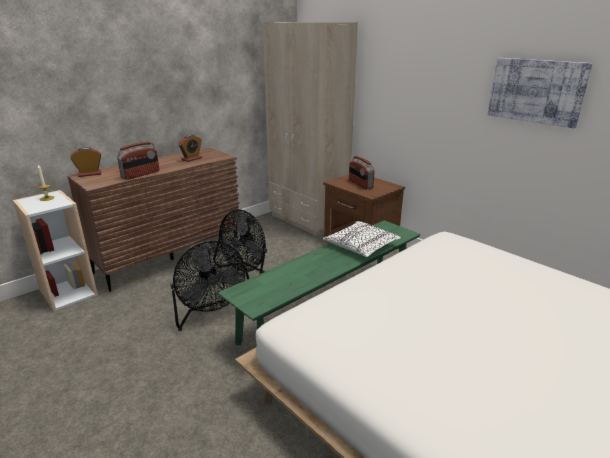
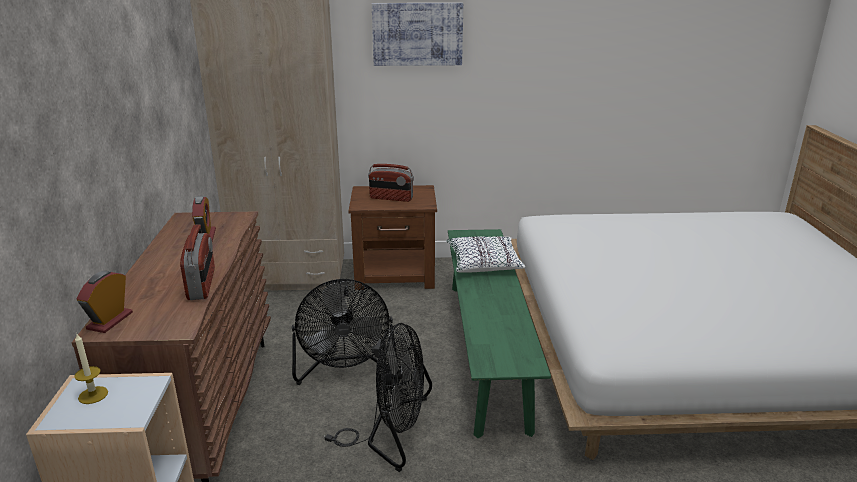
camera: 50 degrees left, 0 degrees up
(536, 91) = (572, 53): picture -> picture (417, 34)

